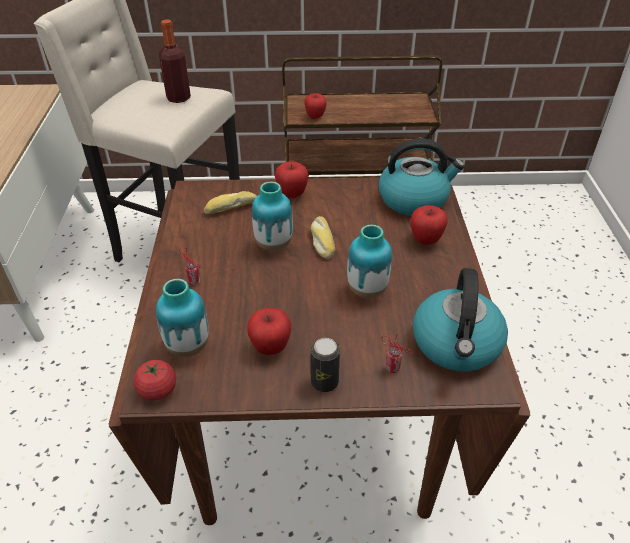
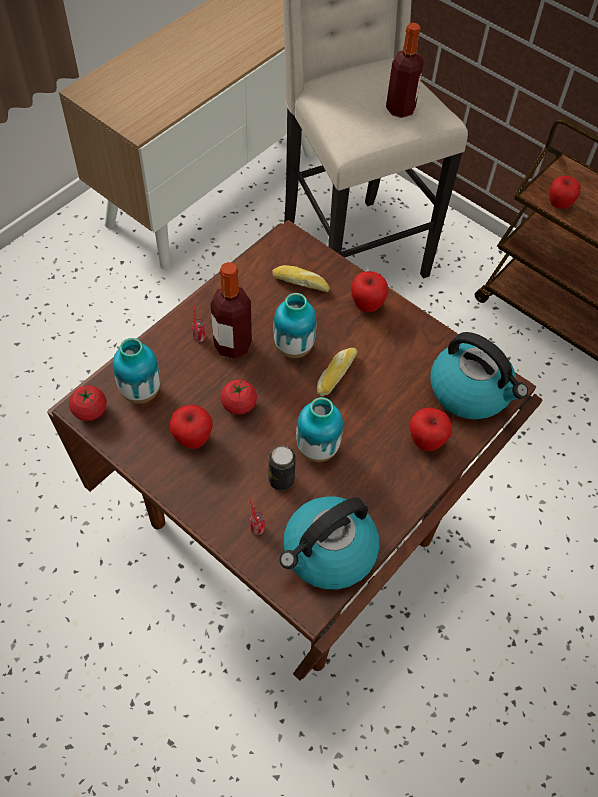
camera: 40 degrees right, 15 degrees up
(226, 271) = (232, 345): none -> bottle
(278, 302) = (239, 405): none -> tomato
(324, 382) = (198, 498): can -> can (281, 480)

